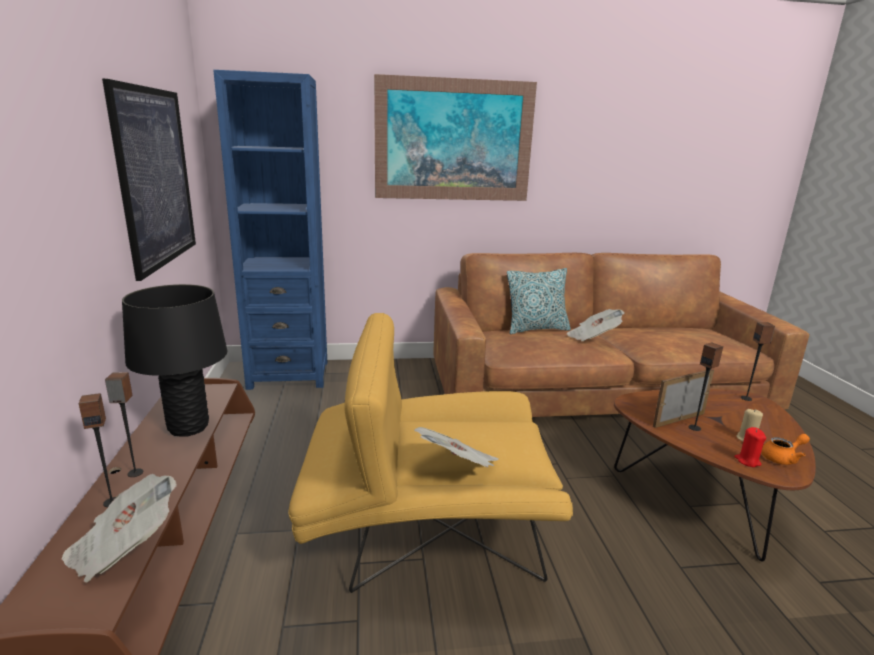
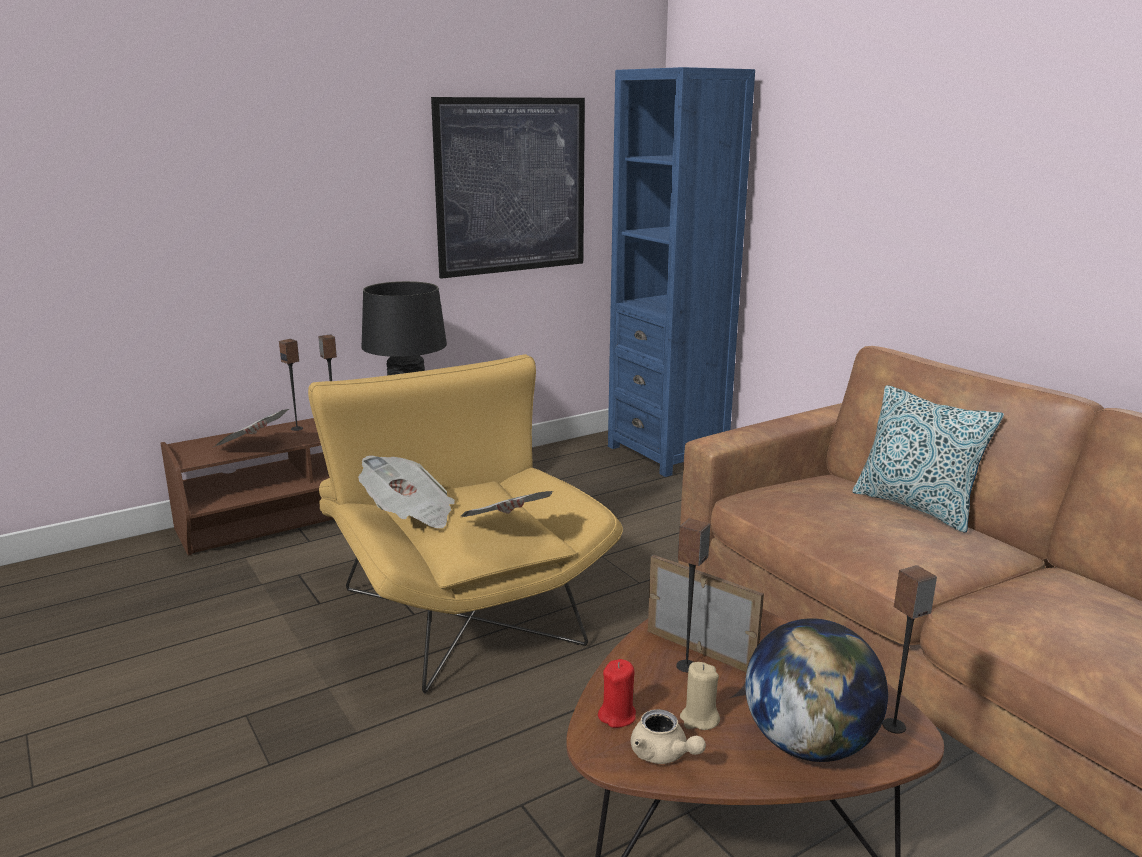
camera: 65 degrees right, 0 degrees up
(454, 140) = (918, 154): picture -> none
(593, 337) = (936, 547): newspaper -> newspaper (506, 528)
(765, 420) = (808, 744): none -> globe
(782, 458) = (663, 755): orange teapot -> beige teapot

